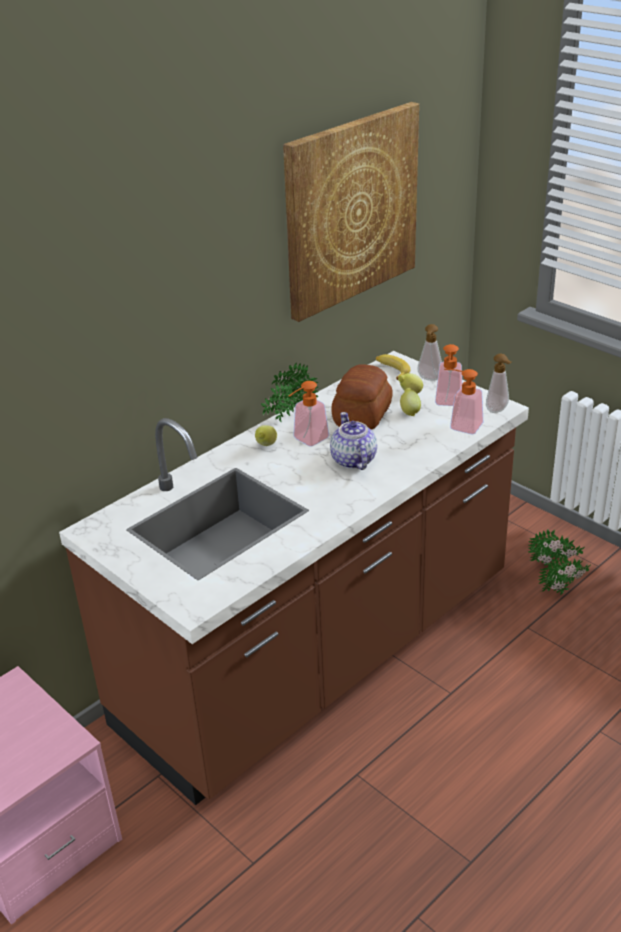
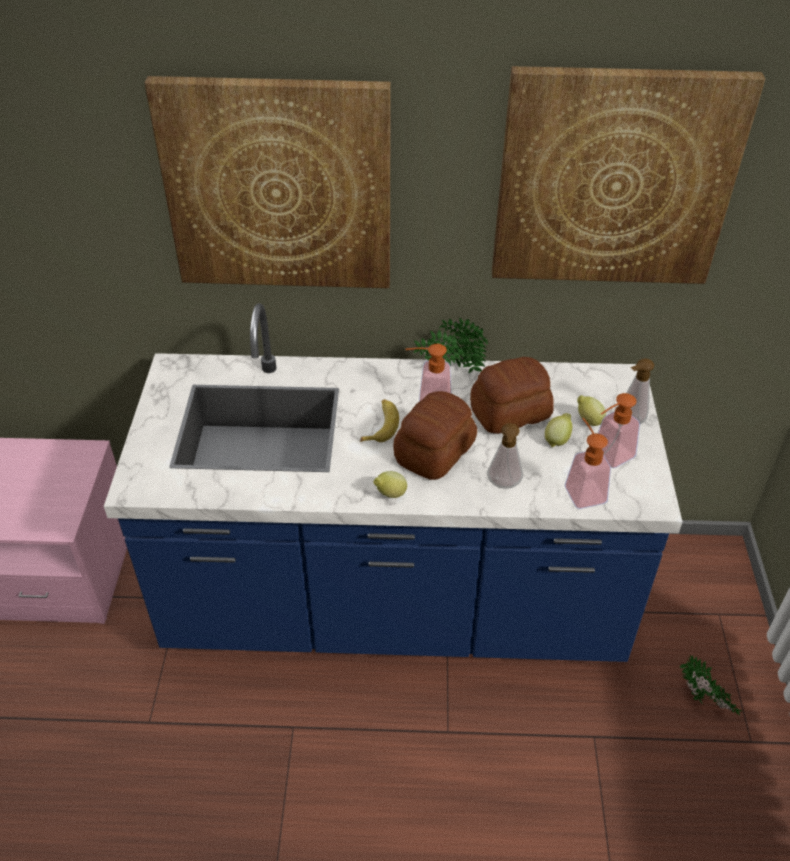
camera: 45 degrees right, 10 degrees up
(142, 308) = (278, 186): none -> picture
(266, 446) = (390, 385): lemon -> lemon (390, 494)
(319, 654) = (395, 603): brown counter -> blue counter
(353, 460) = (433, 452): teapot -> bread
(391, 370) = (609, 384): banana -> banana (381, 425)
(498, 410) = (644, 502): soap dispenser -> soap dispenser (503, 486)
(564, 591) = (678, 735): potted plant -> none

